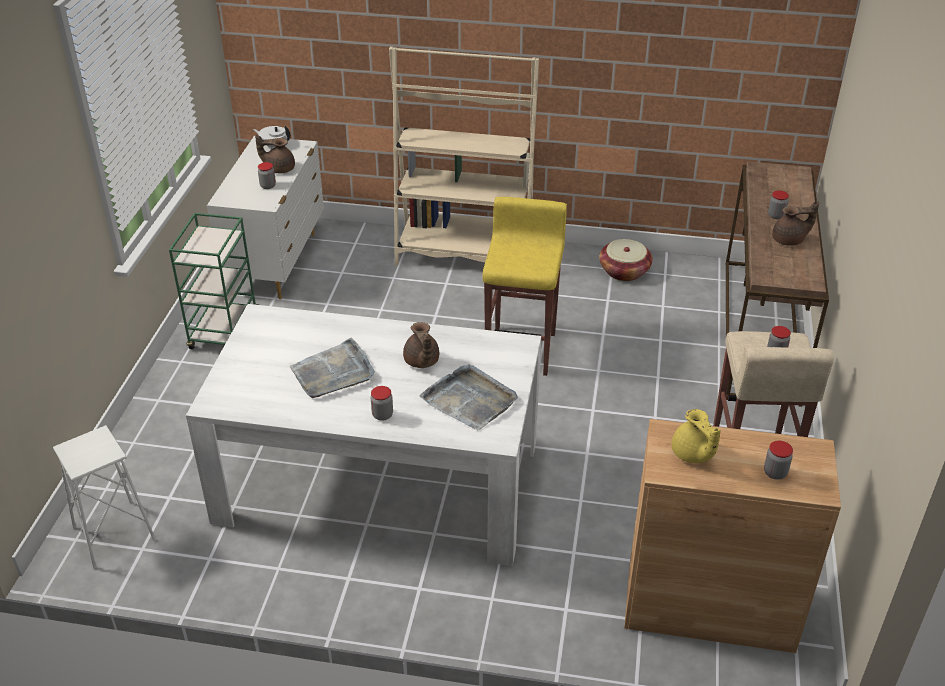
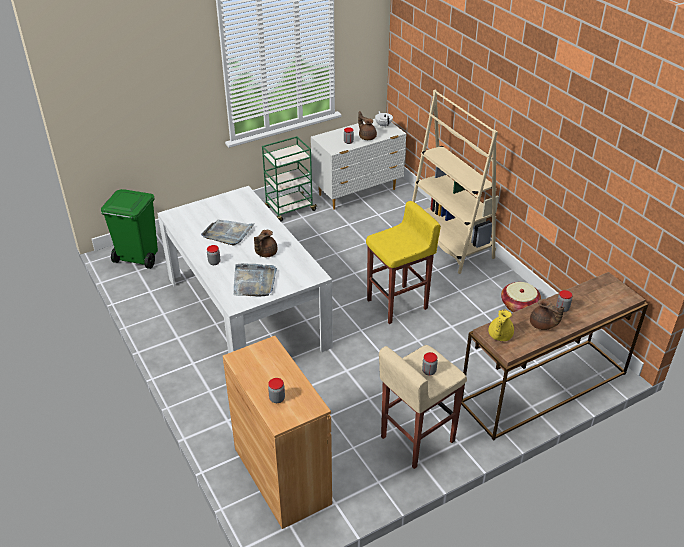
camera: 50 degrees right, 0 degrees up
(113, 534) = (138, 258): white stool -> green trash can
(693, 454) = (261, 362): yellow teapot -> yellow teapot (499, 336)

